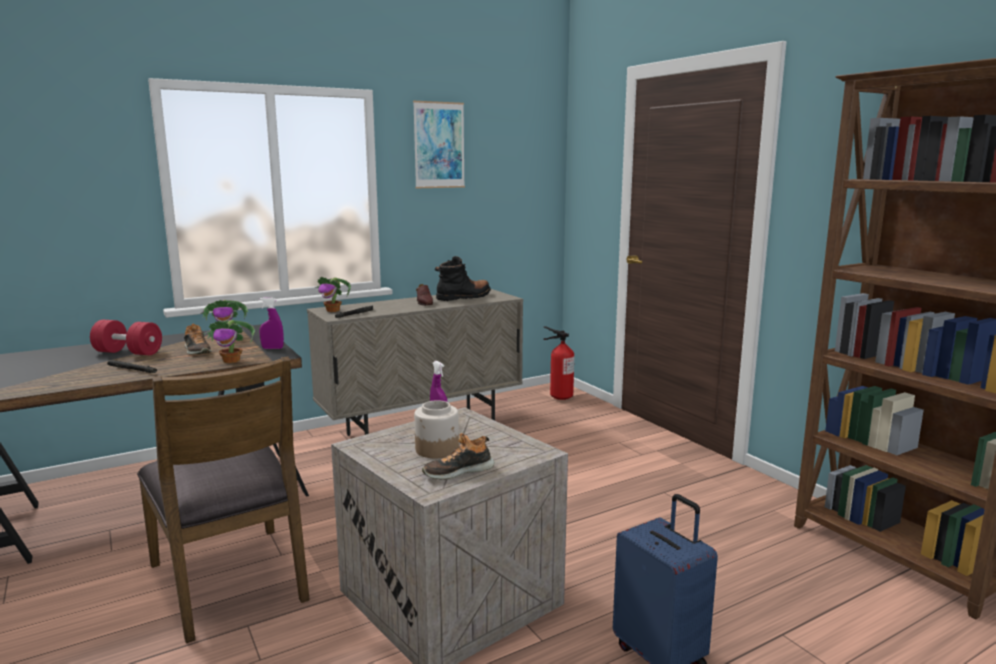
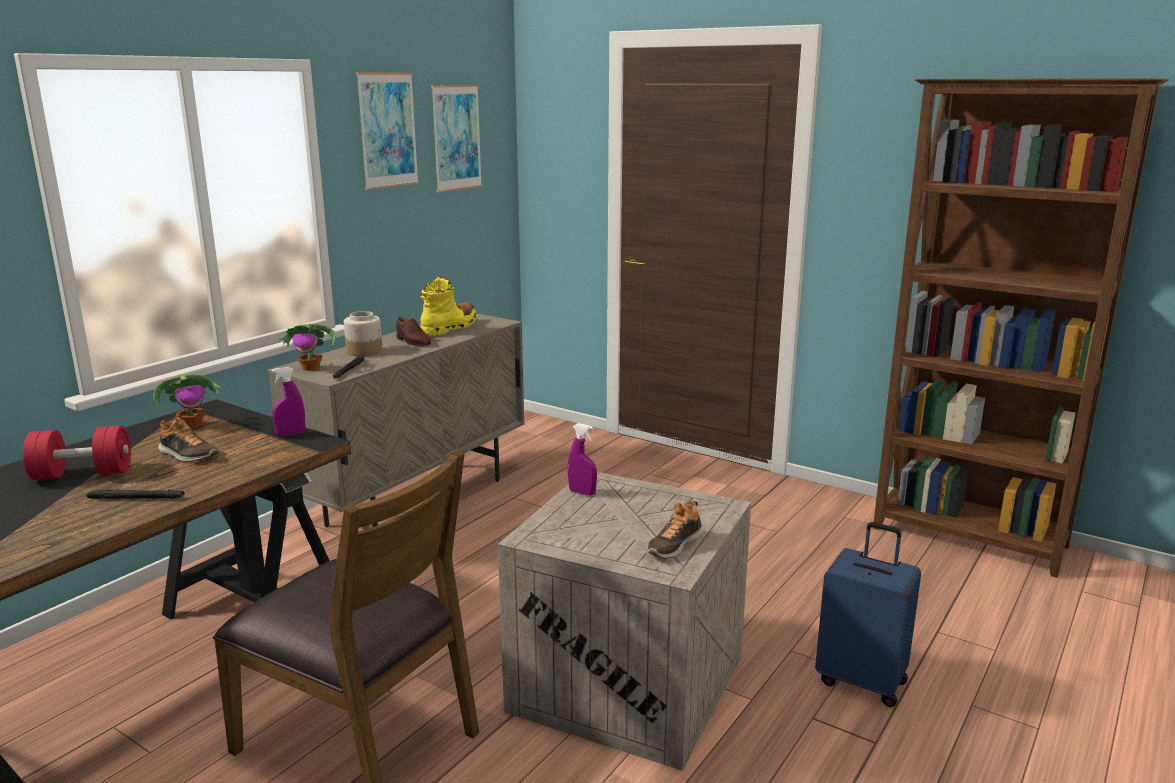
camera: 25 degrees left, 5 degrees up
(232, 361) = (264, 461): potted plant -> none
(437, 449) = (623, 525): jar -> jar (365, 351)
(464, 297) = (450, 327): black boot -> yellow boot
(504, 155) = (456, 138): none -> picture
(560, 397) = (541, 430): fire extinguisher -> none

